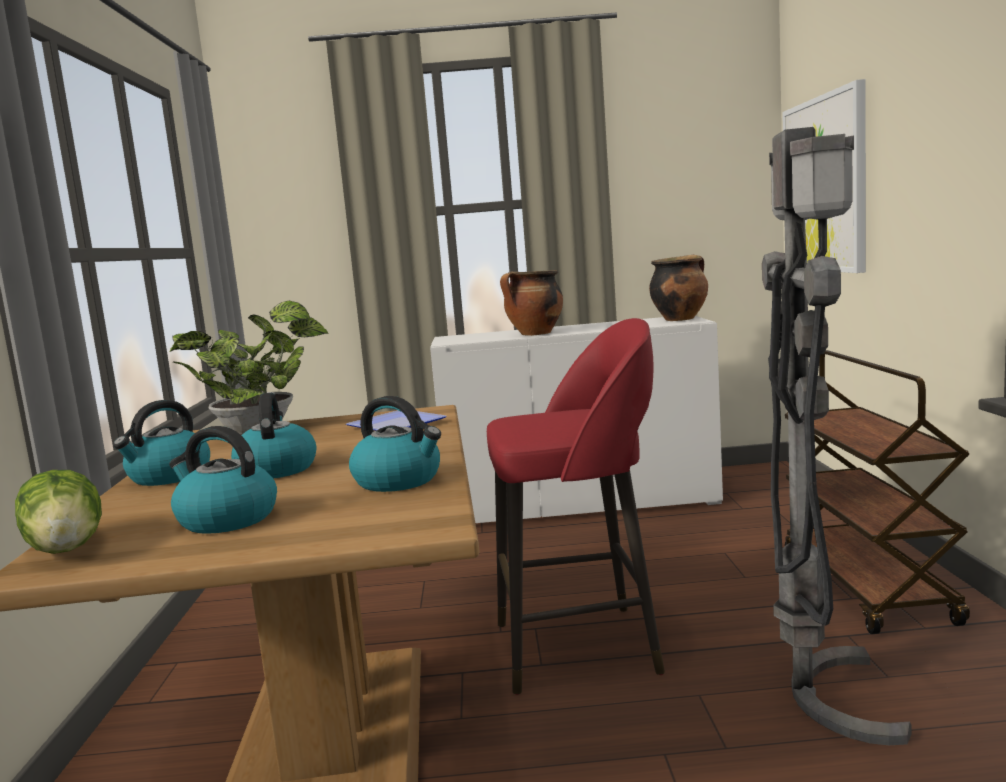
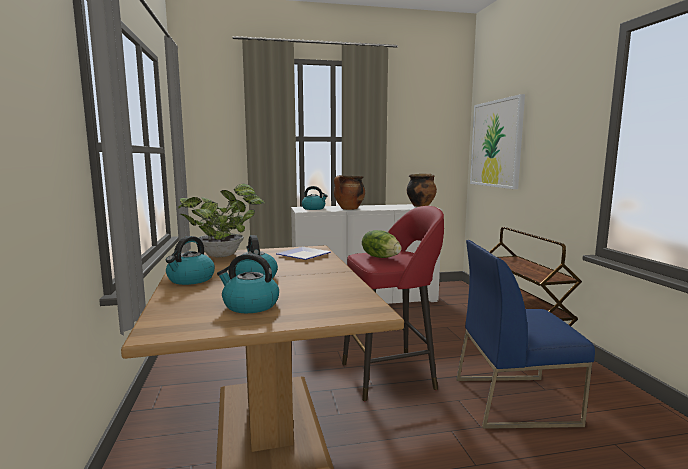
camera: 10 degrees left, 0 degrees up
(68, 548) = (164, 320): lettuce -> lettuce (381, 257)
(399, 481) = (333, 286): kettle -> kettle (314, 208)
(815, 697) = (515, 400): grey floor lamp -> blue chair

